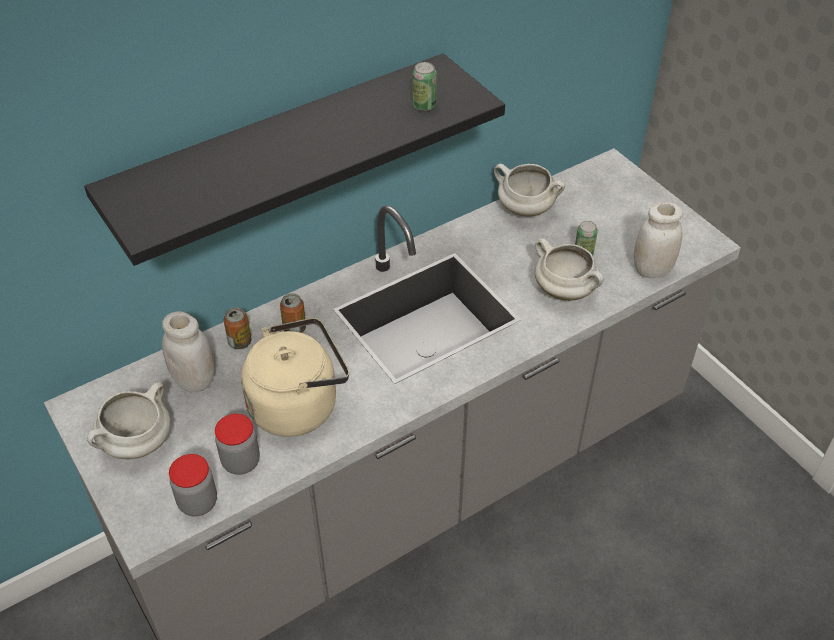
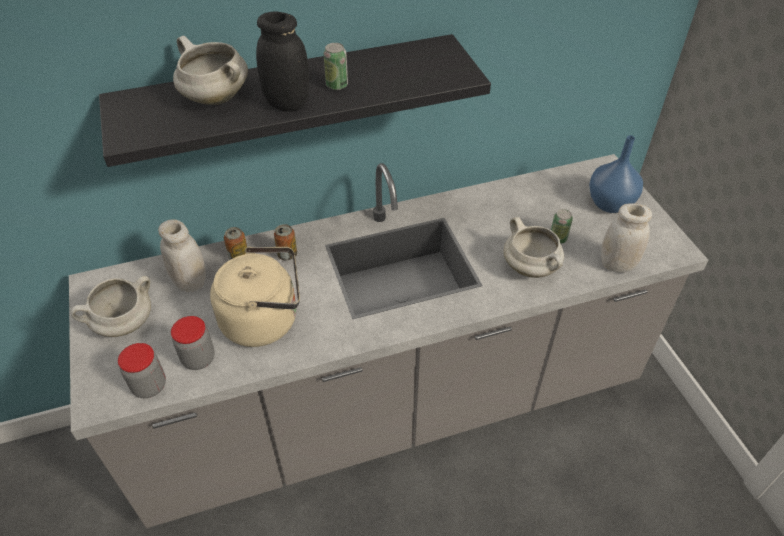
camera: 15 degrees right, 0 degrees up
(302, 162) = (287, 104): none -> black jar
(424, 105) = (416, 73): can -> can (337, 85)
(524, 209) = (518, 191): white cooking pot -> white cooking pot (214, 98)
(624, 205) = (609, 203): none -> blue vase

